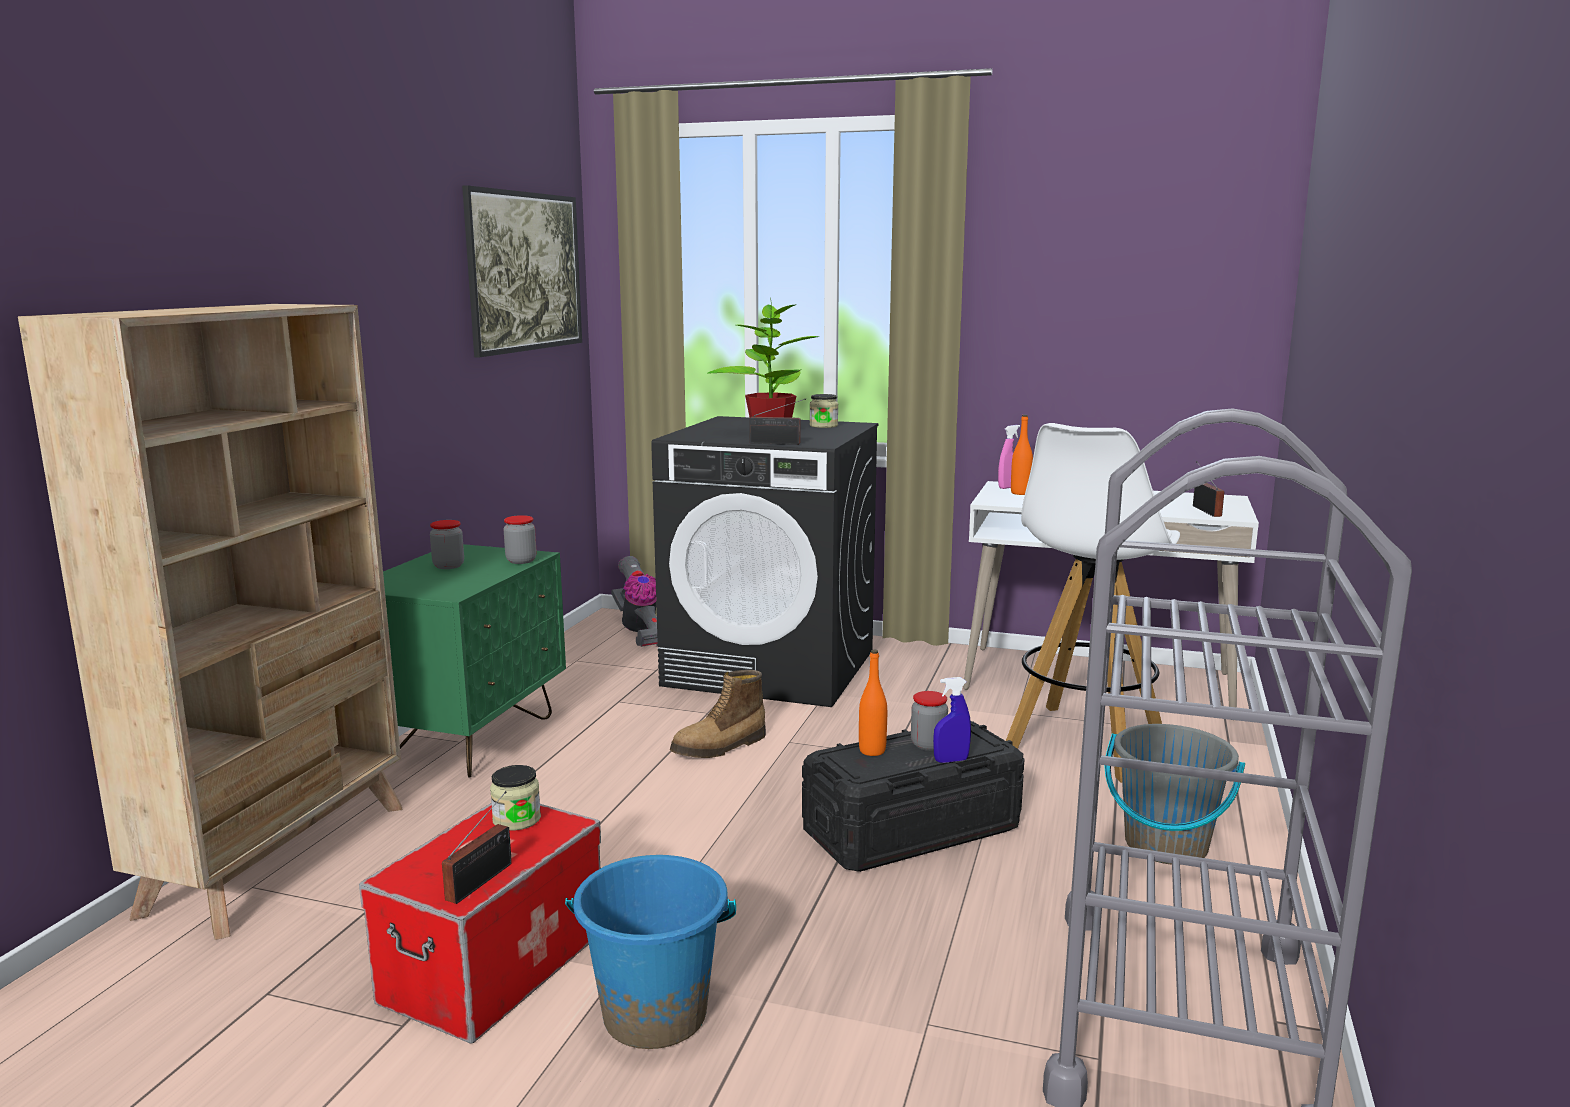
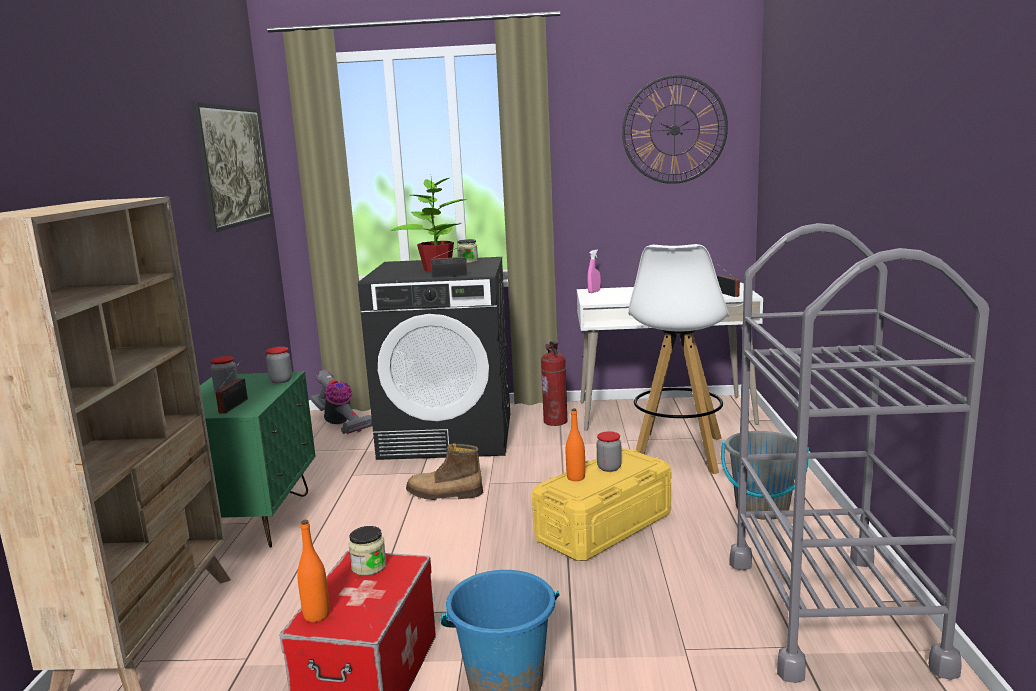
camera: 15 degrees left, 0 degrees up
(483, 879) = (374, 613): radio -> radio (235, 405)
(720, 747) = (444, 494): boot -> boot turned 60 degrees clockwise
(912, 830) = (604, 527): black storage box -> yellow storage box
(930, 671) = (556, 421): none -> fire extinguisher
(951, 760) = (630, 475): blue spray bottle -> none
(1020, 493) = (605, 294): orange bottle -> orange bottle (316, 615)
(1159, 252) = (674, 130): none -> wall clock

